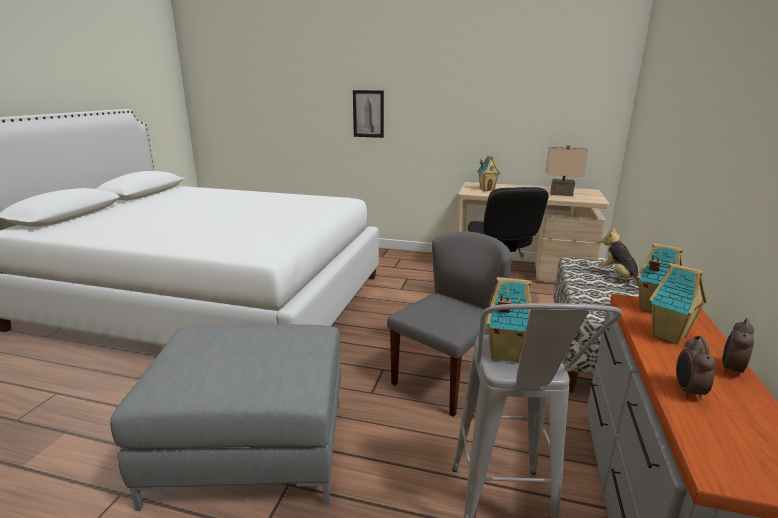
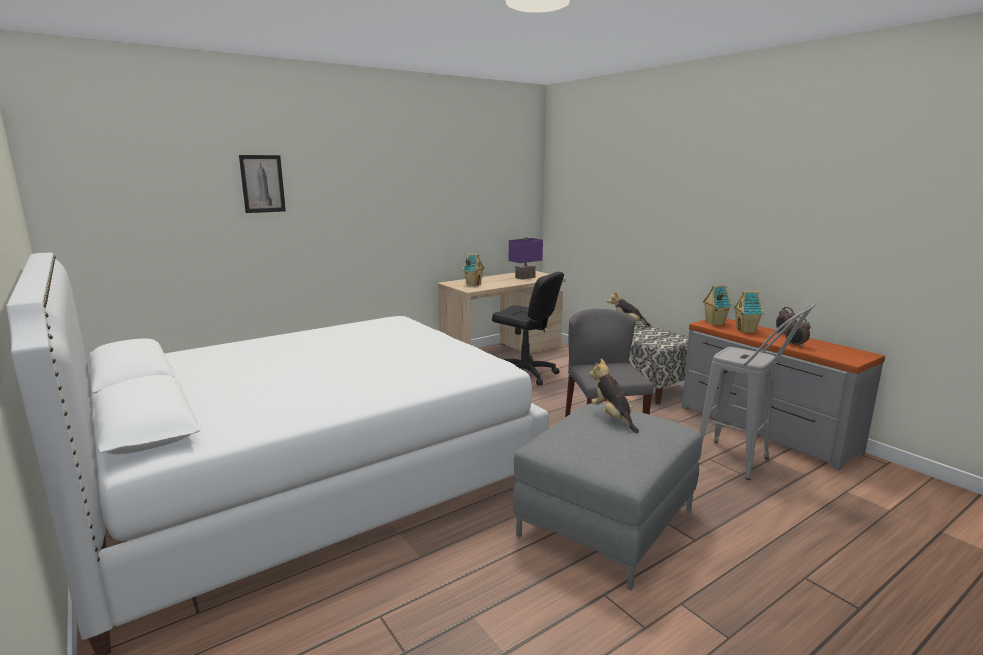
camera: 50 degrees left, 5 degrees down
(281, 343) = (612, 417): none -> plush toy
(368, 114) = (335, 226): picture -> picture (262, 184)
(504, 353) = (740, 357): toy house -> none
(561, 194) = (525, 277): beige table lamp -> purple table lamp

